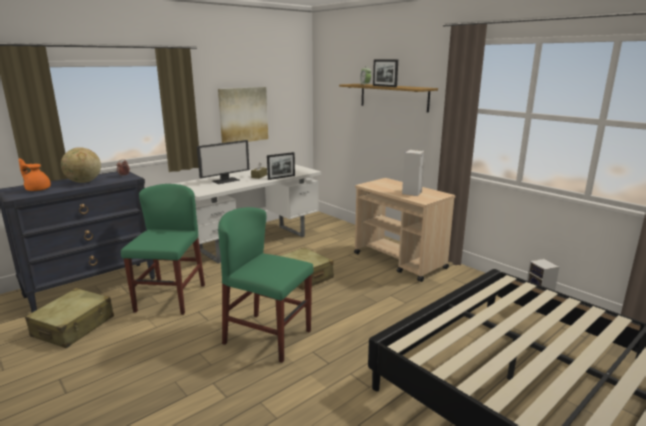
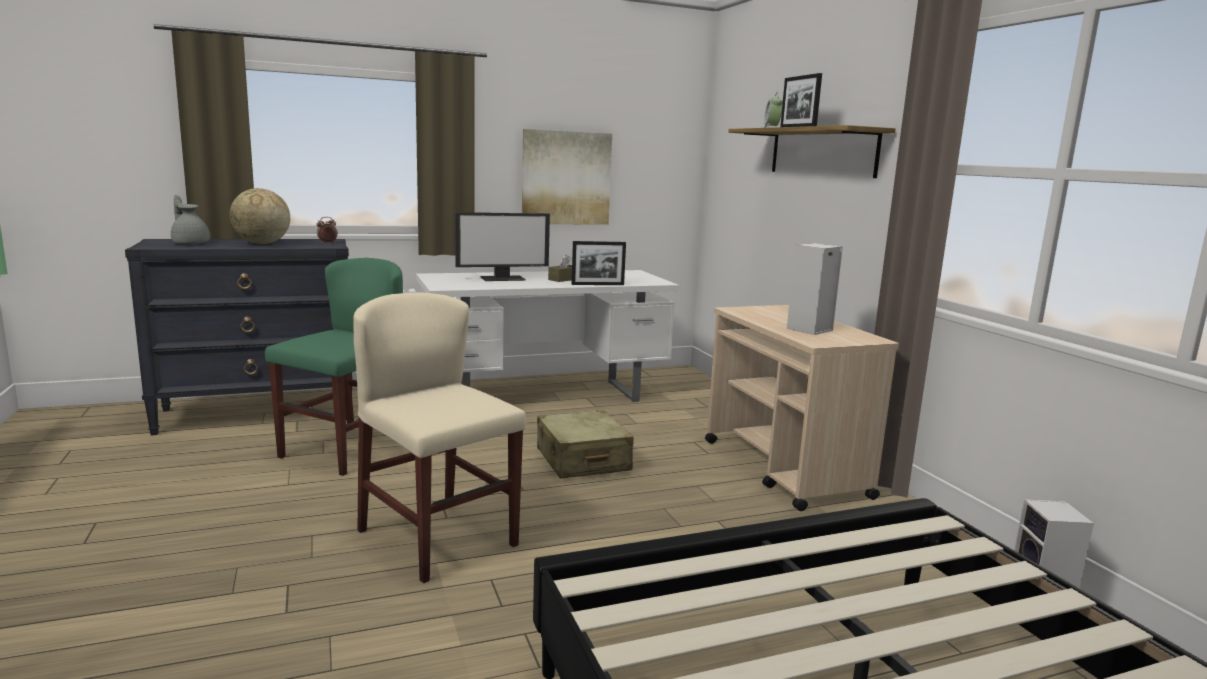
camera: 20 degrees right, 5 degrees down
(37, 189) = (190, 243): orange teapot -> grey teapot
(74, 327) = (183, 459): beige suitcase -> none
(268, 337) = (438, 538): green chair -> beige chair

